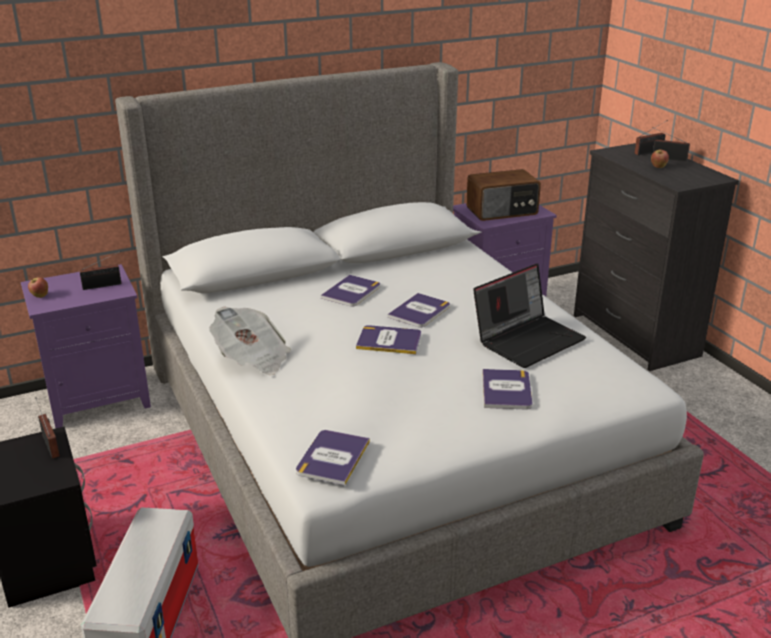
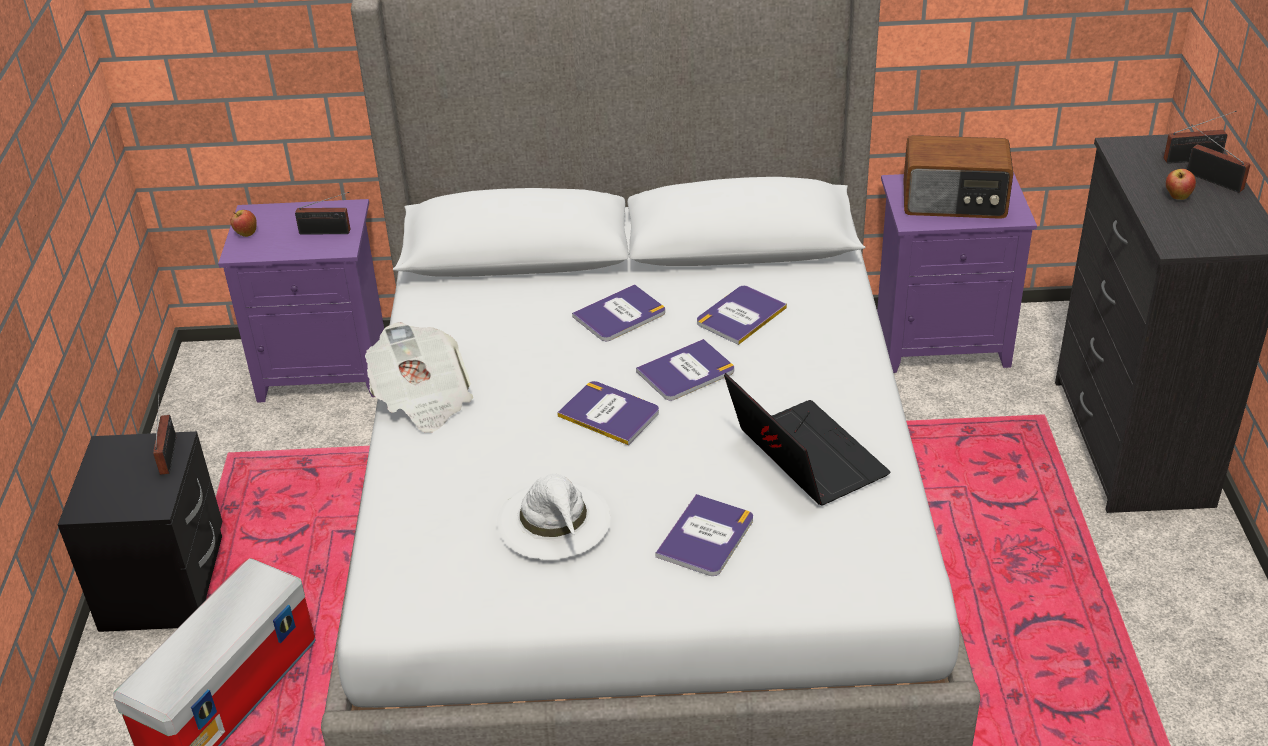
camera: 25 degrees right, 10 degrees up
(332, 458) = (413, 581): book -> book (740, 315)
(403, 402) = (555, 520): none -> white hat
(528, 339) = (802, 457): laptop -> laptop turned 105 degrees counterclockwise

